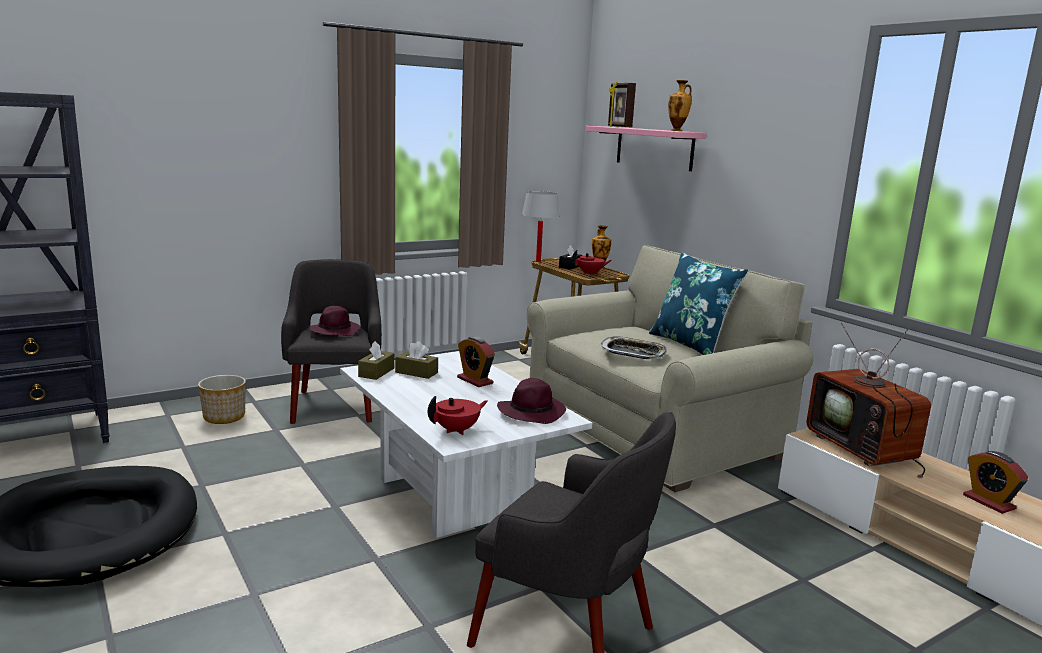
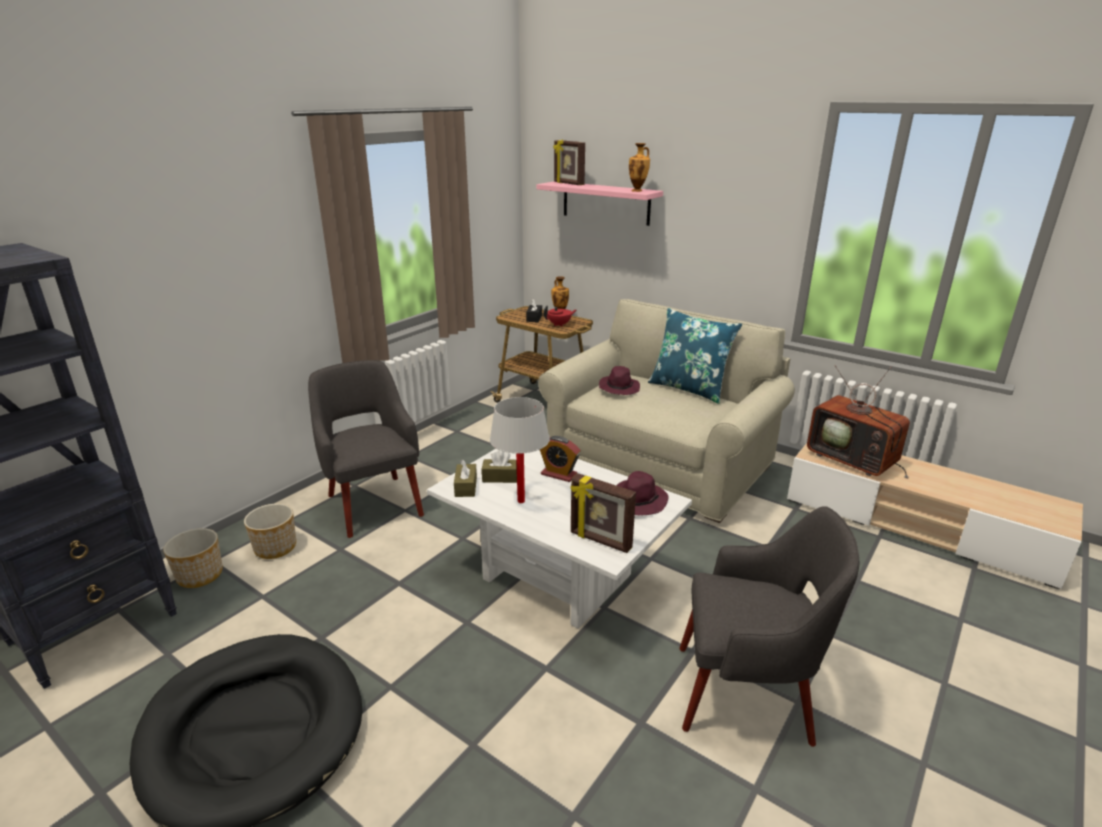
camera: 20 degrees left, 10 degrees up
(149, 422) = (200, 575): none -> planter
(335, 331) = (368, 437): purple hat -> purple hat (619, 388)
(457, 430) = (600, 541): red teapot -> picture frame
(538, 261) = (502, 317): white table lamp -> white table lamp (521, 501)
(633, 353) = (657, 410): tray -> none
(989, 502) = (960, 489): alarm clock -> none

